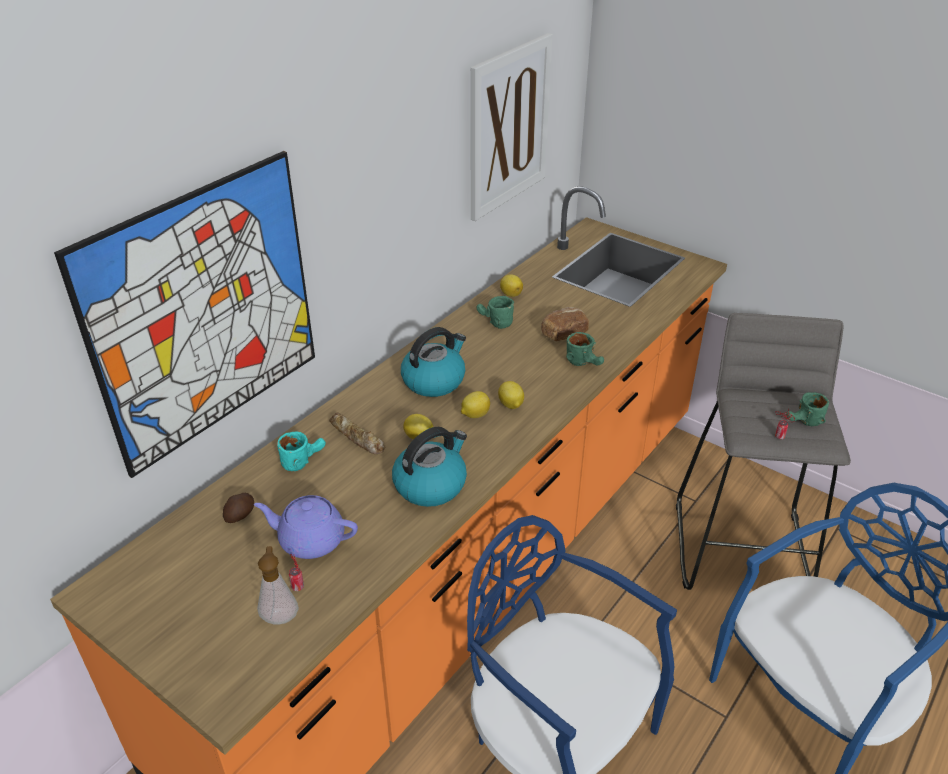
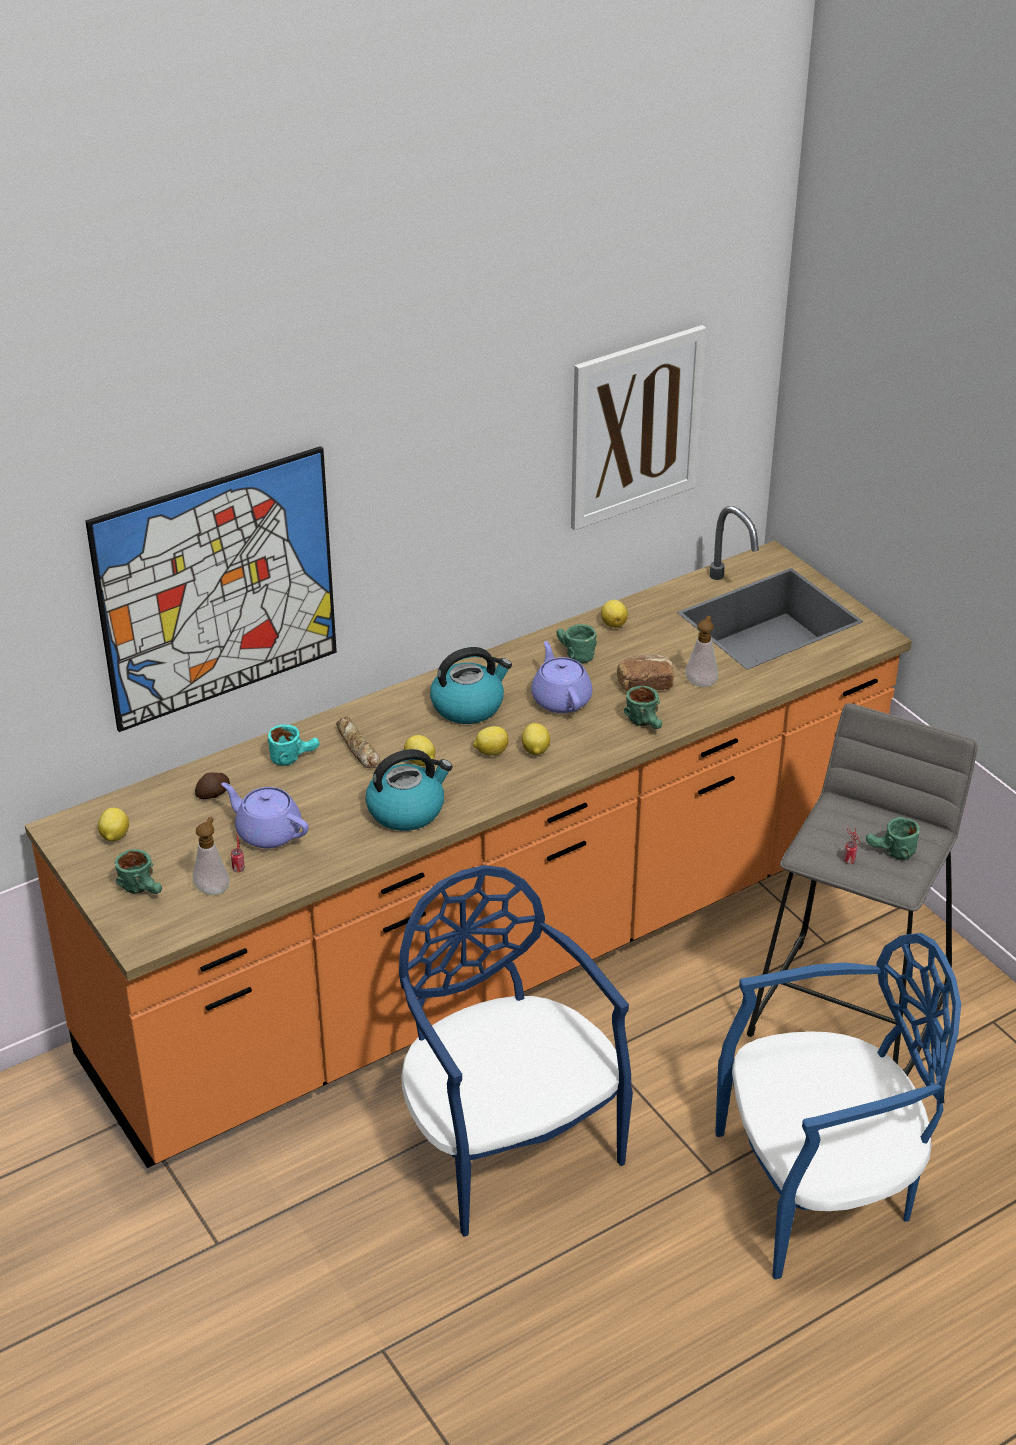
camera: 20 degrees right, 0 degrees up
(154, 586) = (114, 836): none -> lemon
(207, 637) = (144, 889): none -> green mug
(505, 358) = (561, 699): none -> purple teapot
(604, 322) = (701, 682): none -> soap dispenser

